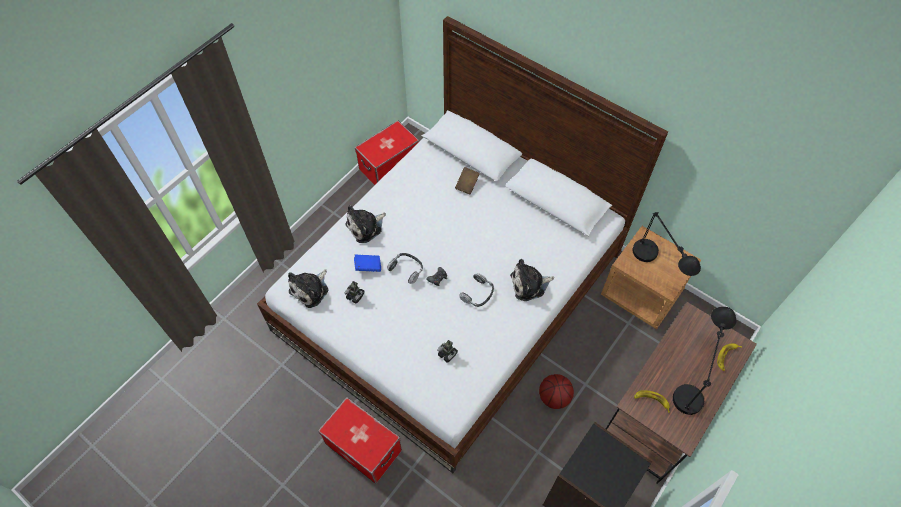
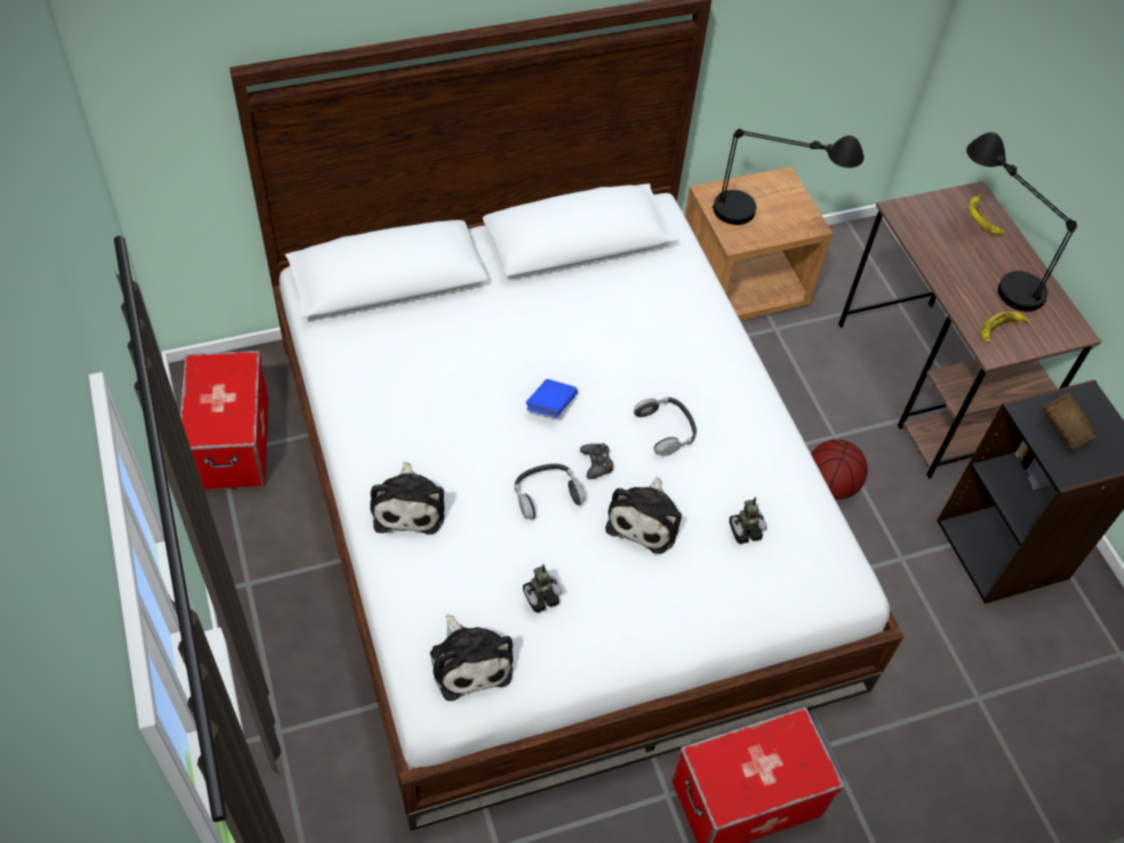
camera: 60 degrees left, 5 degrees down
(368, 266) = (496, 546): blue book -> blue book (550, 406)
(467, 184) = (450, 323): brown book -> brown book (1064, 430)
(529, 284) = (698, 359): plush toy -> plush toy (646, 519)

